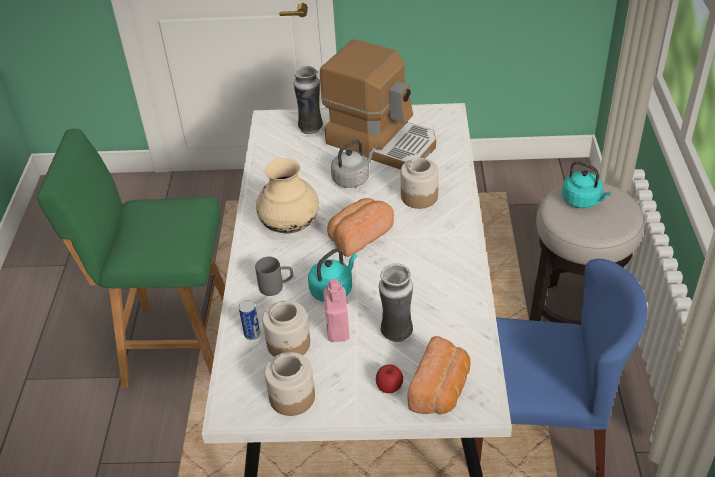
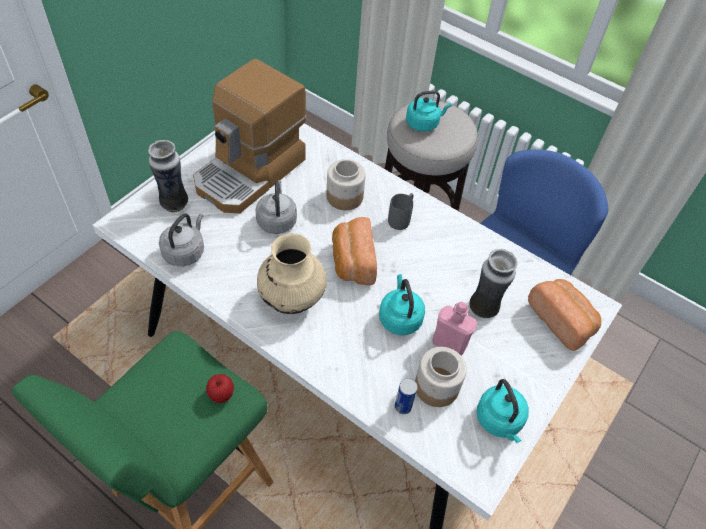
camera: 60 degrees left, 10 degrees up
(275, 157) = (185, 251): none -> grey kettle
(277, 287) = (360, 354): grey mug -> grey mug (401, 218)
(292, 397) = (499, 421): jar -> turquoise kettle
(382, 141) = (250, 173): coffee machine -> coffee machine turned 150 degrees clockwise
(389, 386) = (535, 349): apple -> apple (221, 394)

